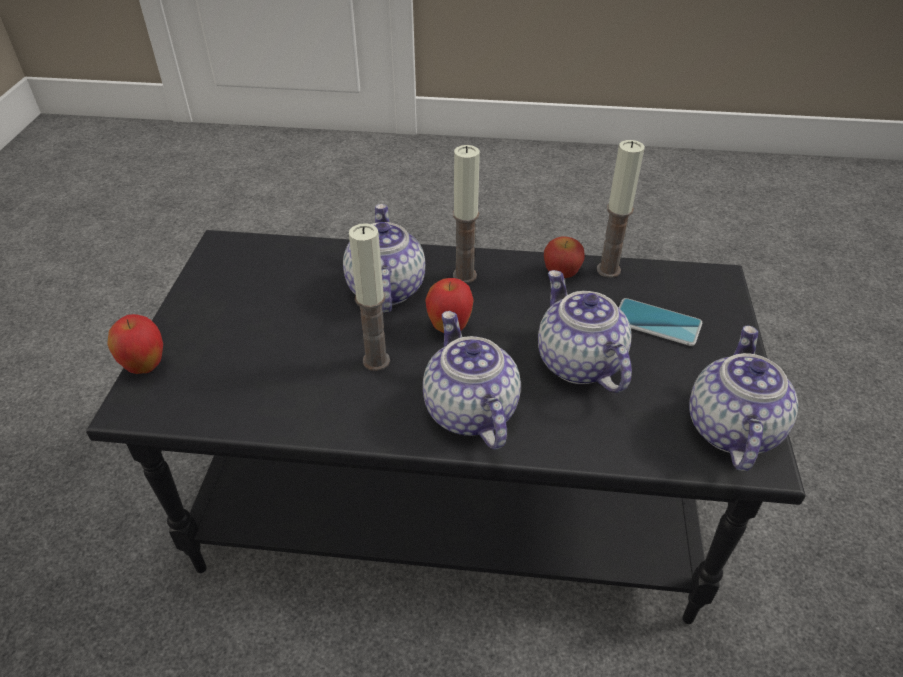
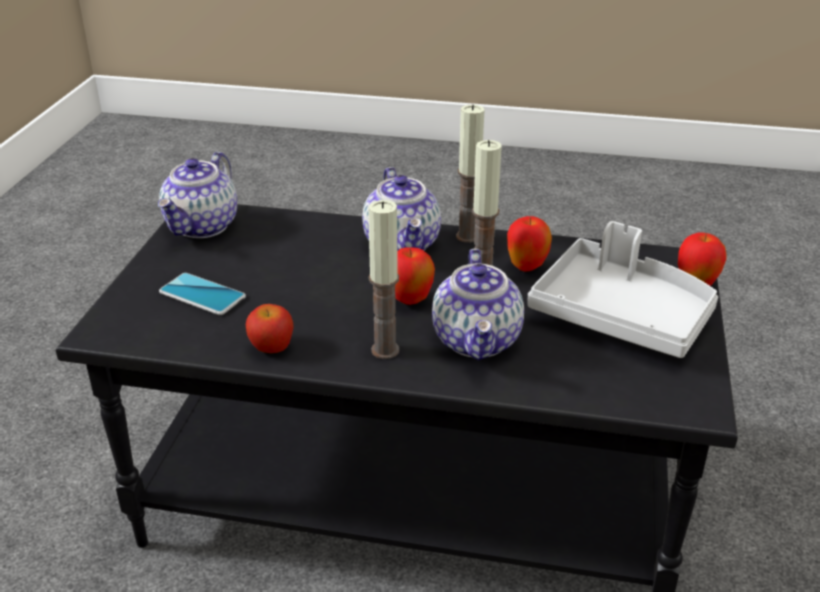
camera: 175 degrees left, 10 degrees down
(244, 323) = (621, 315): none -> grey tray
(324, 381) = (526, 267): none -> apple
(578, 362) = (298, 269): teapot -> none
(608, 270) = (215, 347): candle -> candle (467, 236)

